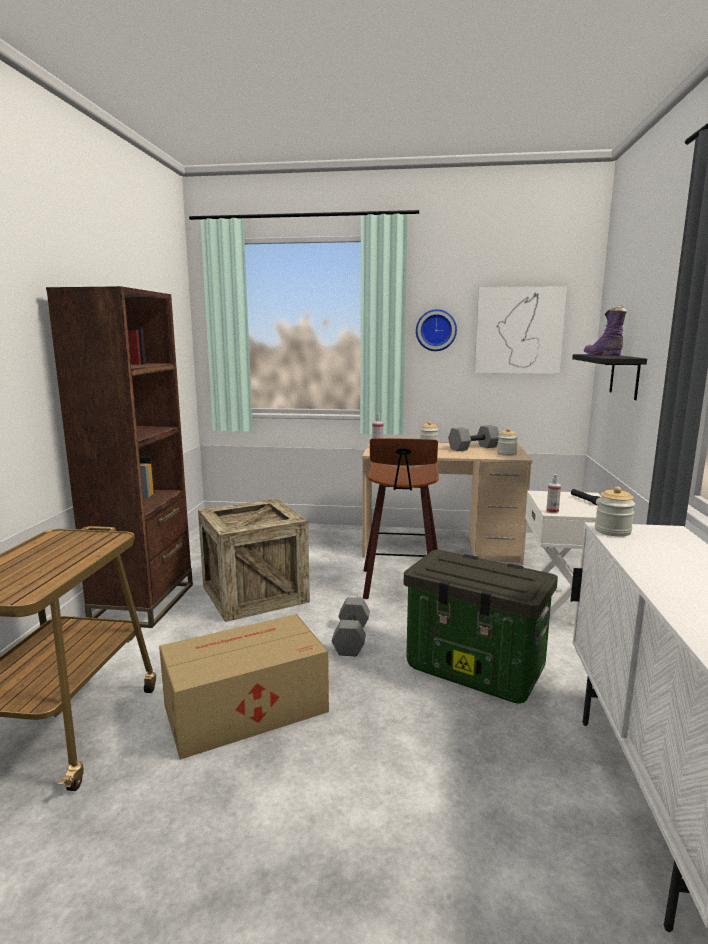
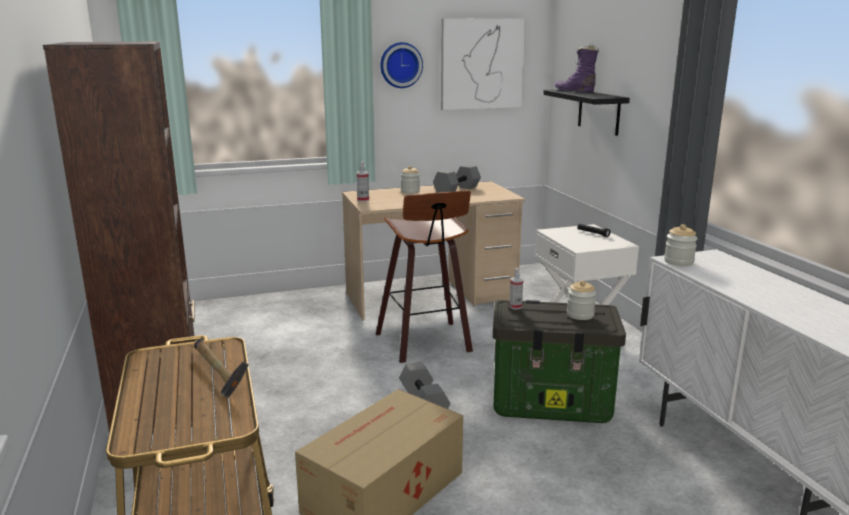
camera: 25 degrees left, 5 degrees up
(76, 557) = (217, 375): none -> hammer
(254, 594) = (284, 382): crate -> none
(506, 454) = (495, 194): jar -> jar (580, 315)
(552, 511) = (579, 248): spray bottle -> spray bottle (515, 306)

